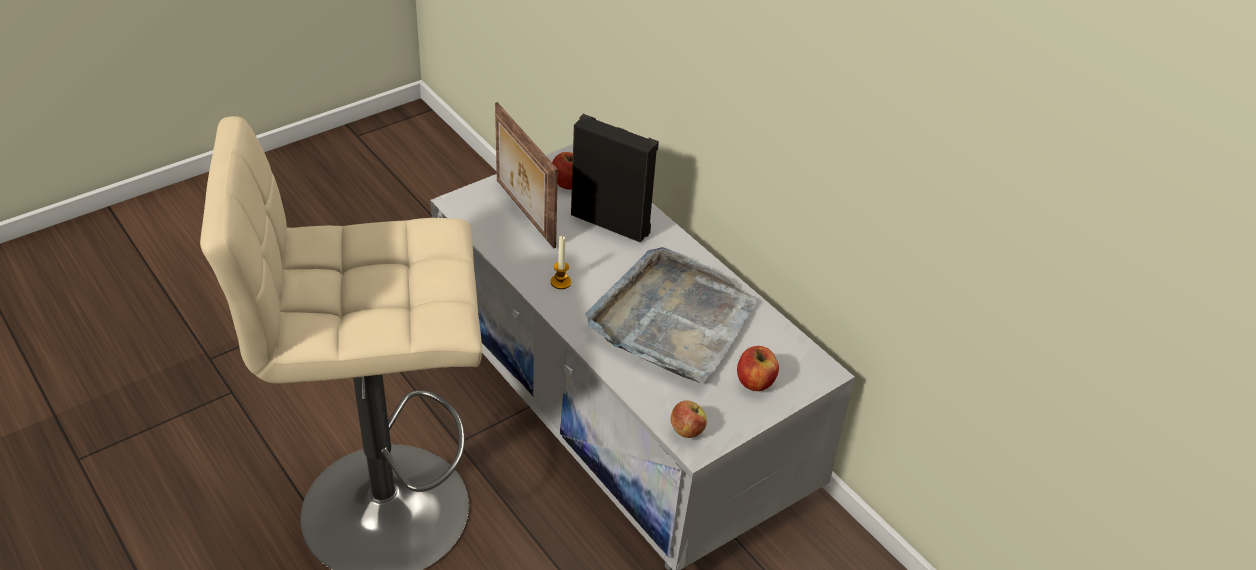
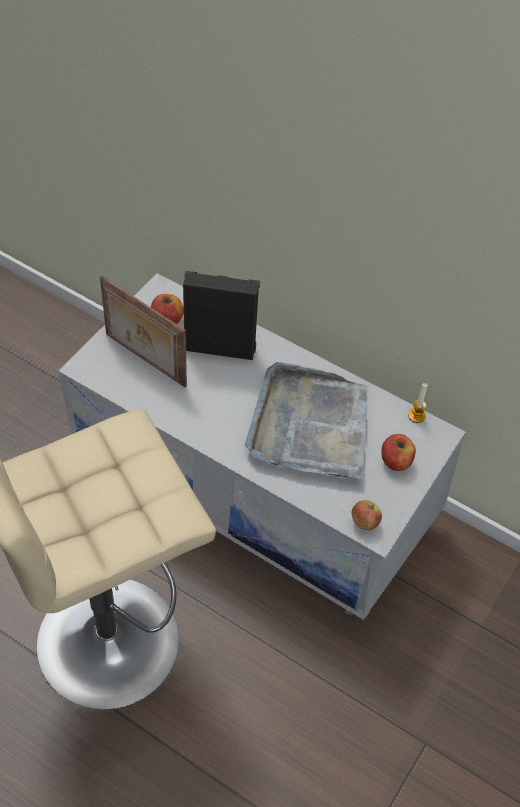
camera: 20 degrees left, 10 degrees up
(561, 282) = (206, 418): candle -> candle (416, 415)

